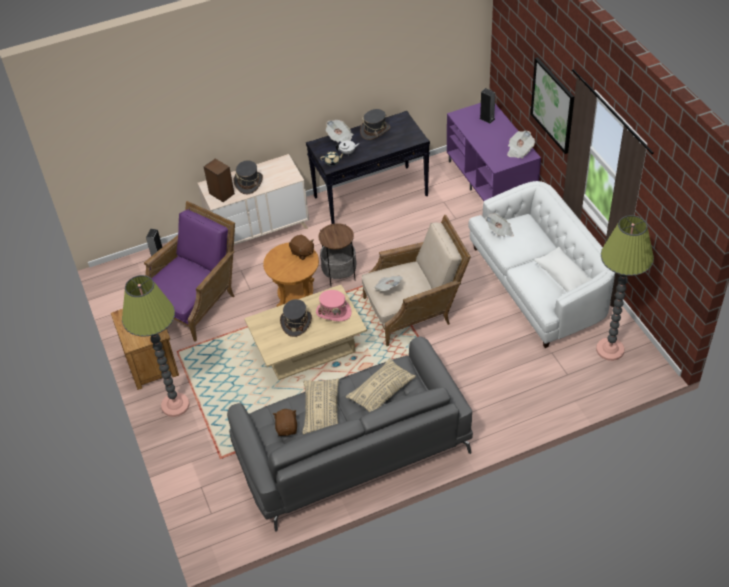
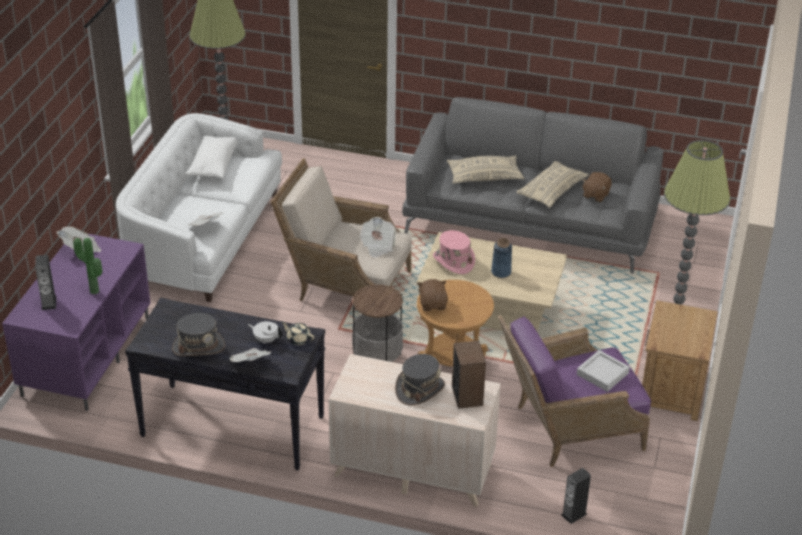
camera: 145 degrees left, 10 degrees down
(175, 285) = (602, 374): none -> grey tray
(296, 323) = (501, 272): grey hat -> blue vase
(475, 135) = (93, 292): none -> potted plant
(553, 105) = (59, 144): picture -> none

